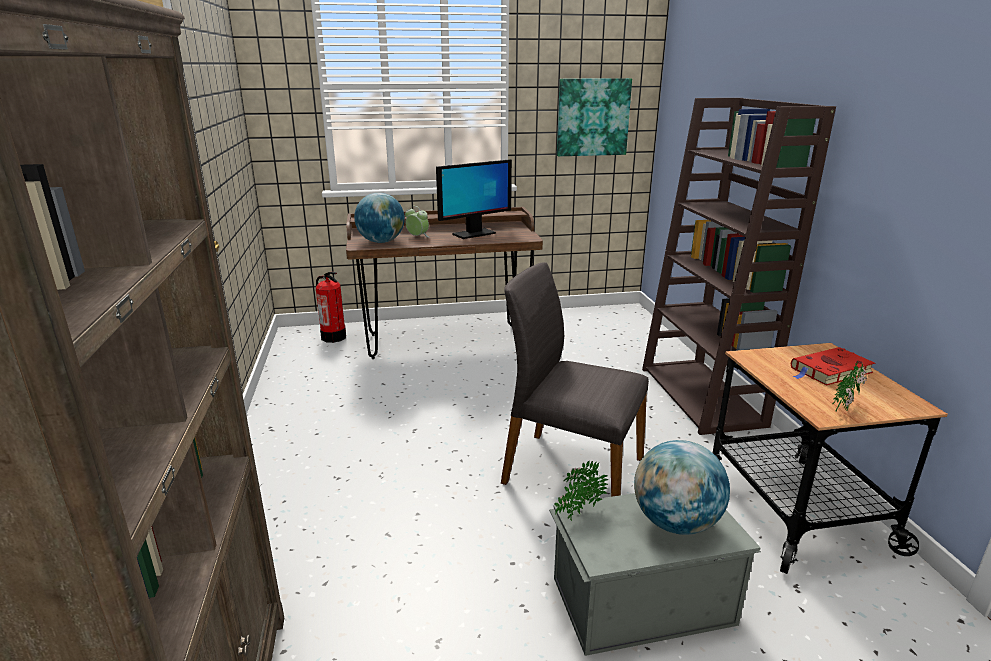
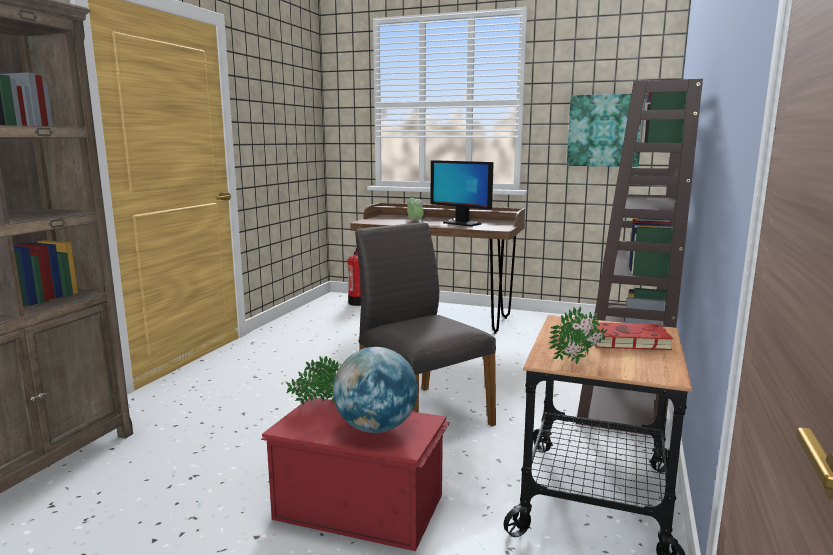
camera: 30 degrees right, 10 degrees down
(381, 242) = (383, 221): globe -> none
(473, 234) = (461, 223): monitor -> monitor turned 45 degrees clockwise
(640, 599) = (359, 505): grey storage box -> red storage box

